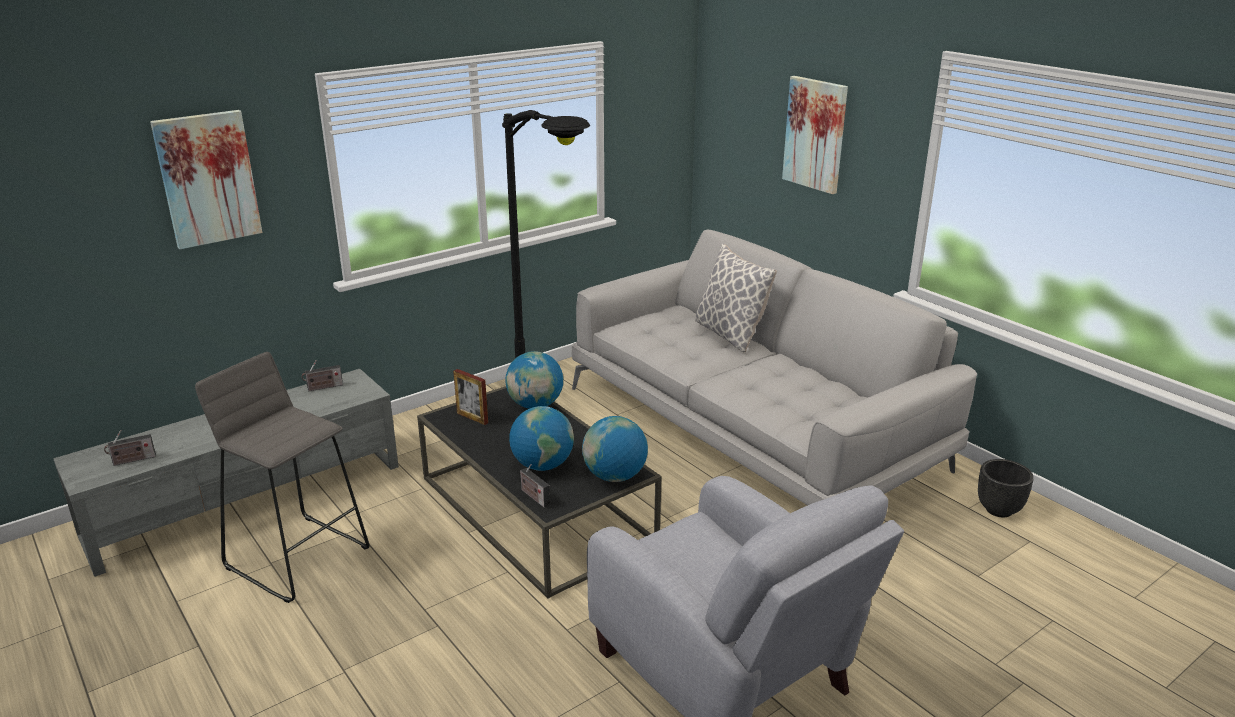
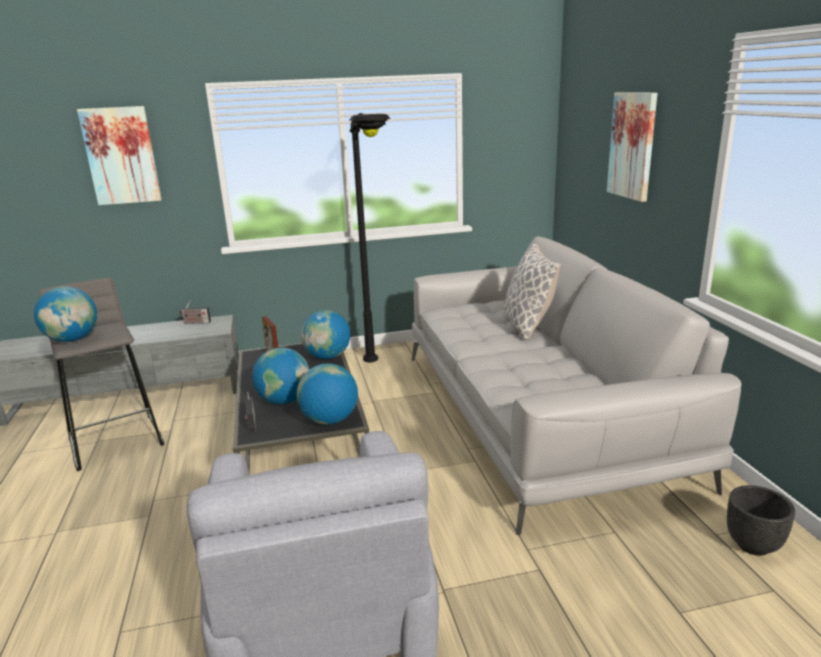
camera: 25 degrees right, 5 degrees down
(132, 460) = (36, 348): radio -> none
(267, 440) = (73, 339): none -> globe

